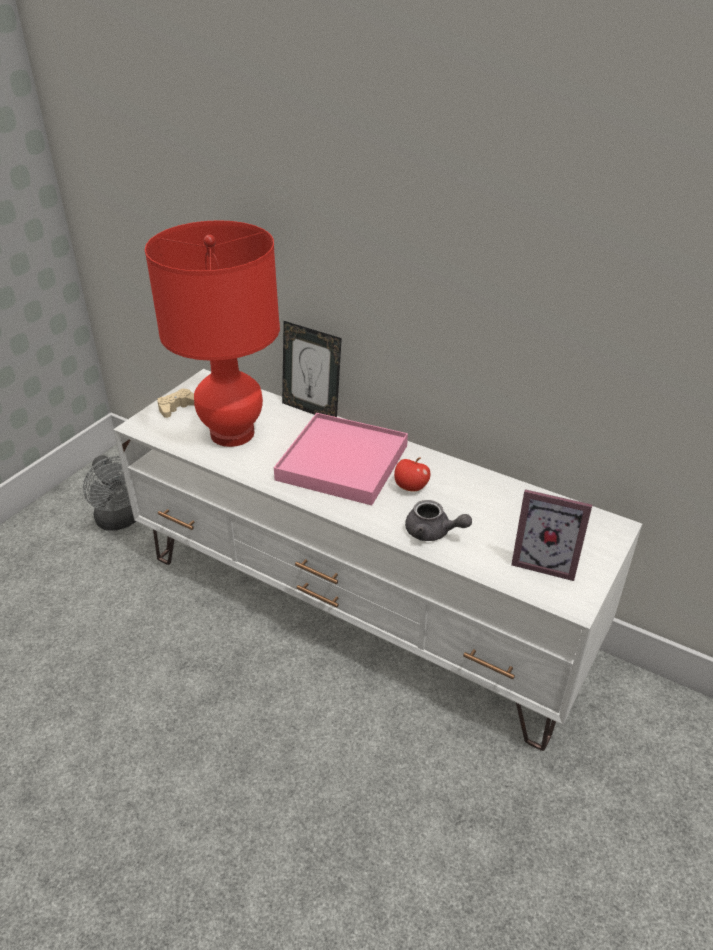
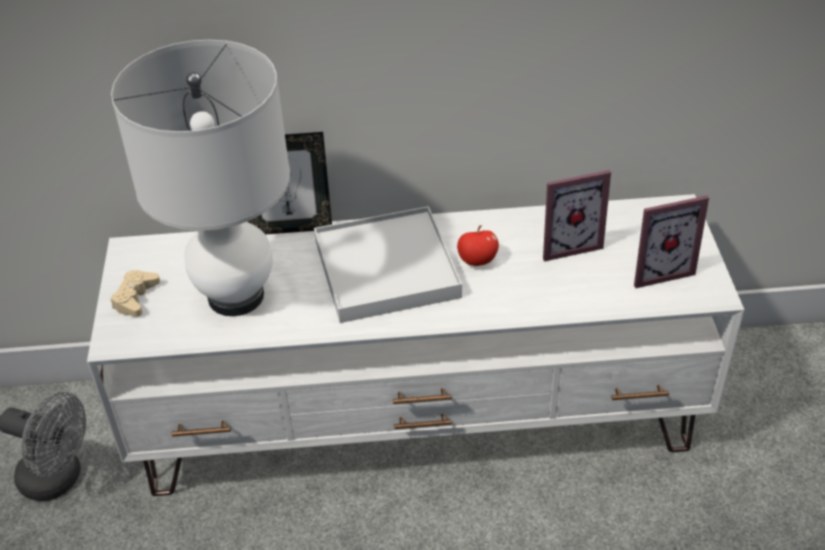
camera: 35 degrees left, 5 degrees up
(232, 434) = (236, 296): red table lamp -> white table lamp
(342, 463) = (387, 269): pink tray -> white tray
(433, 533) = (543, 294): grey teapot -> none
(492, 508) = (567, 243): none -> picture frame

